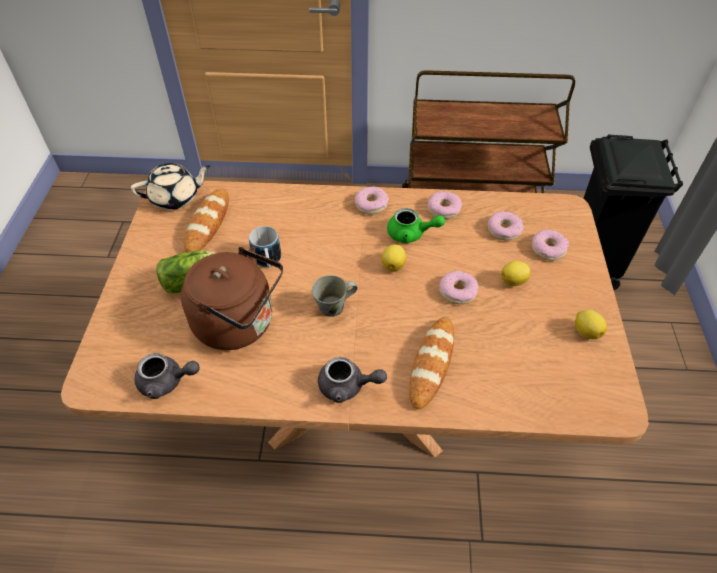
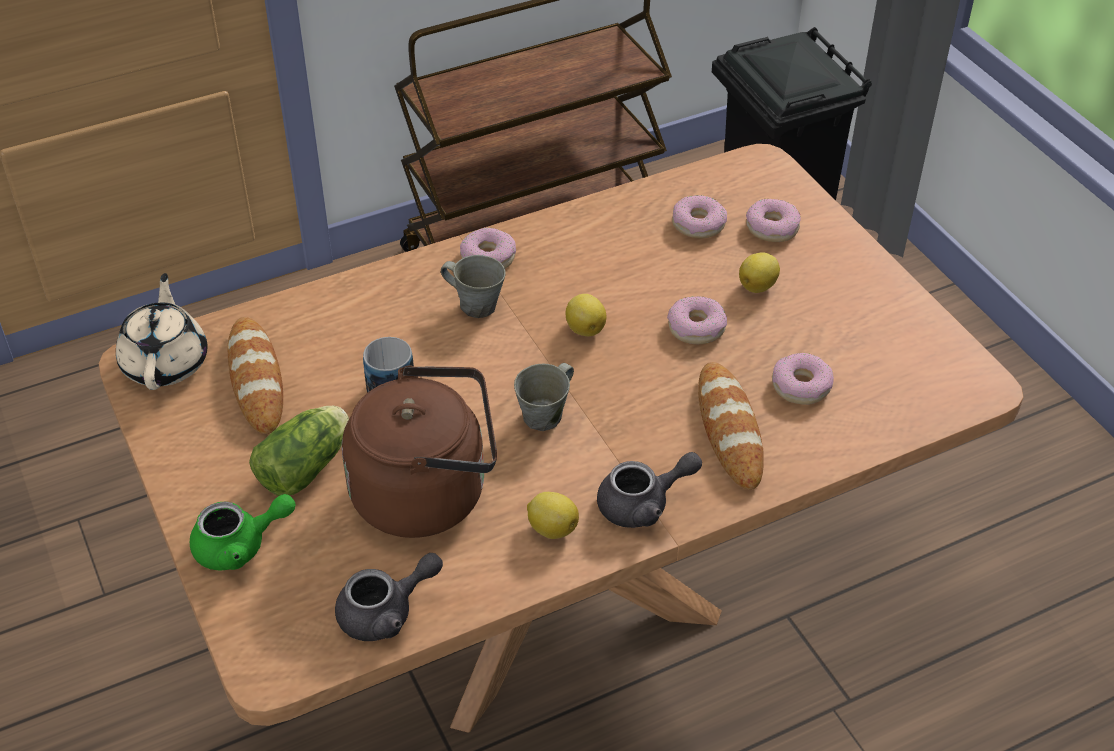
camera: 30 degrees left, 5 degrees down
(176, 198) = (166, 362): beige teapot -> beige teapot turned 45 degrees counterclockwise
(345, 228) = (476, 305): none -> grey mug
(411, 234) = (577, 277): green teapot -> green teapot (240, 546)
(443, 209) = (596, 226): donut -> donut (800, 385)
(586, 331) = (886, 312): lemon -> lemon (551, 528)

